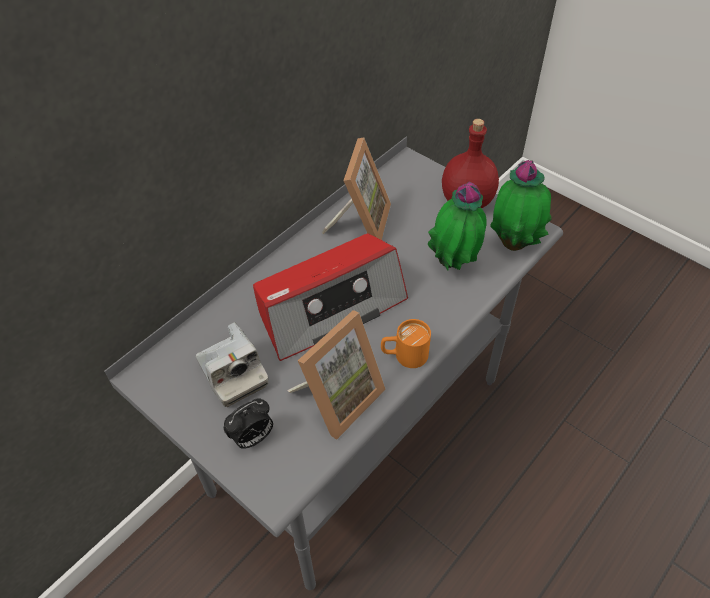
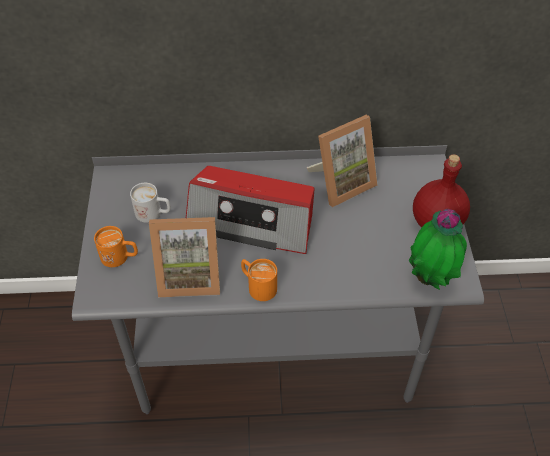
camera: 45 degrees right, 0 degrees up
(232, 373) = (153, 213): camera -> white mug
(252, 438) = (120, 257): alarm clock -> orange mug
(454, 264) = (367, 258): potted plant -> none

